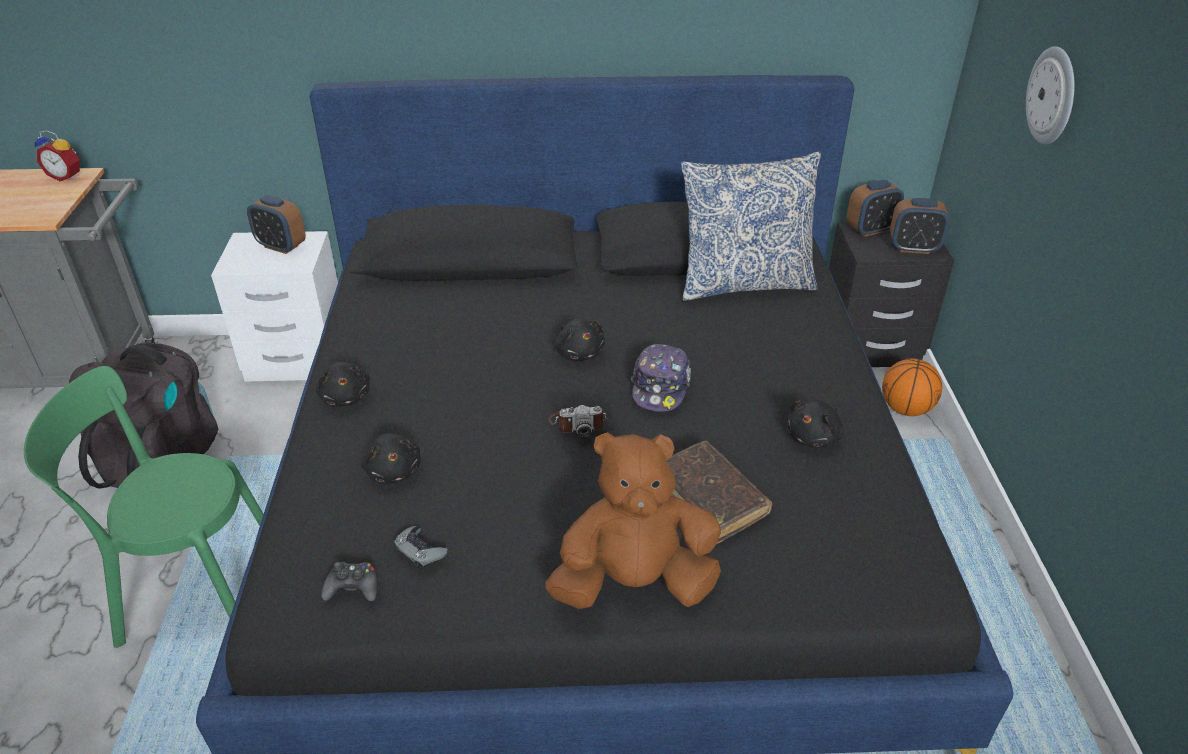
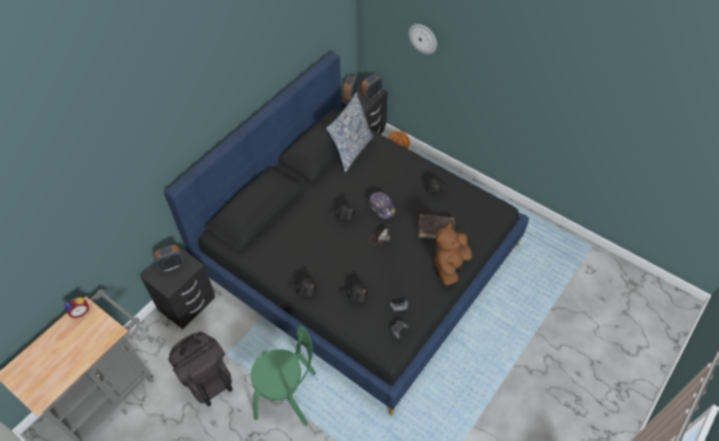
camera: 50 degrees left, 15 degrees up
(191, 589) = (289, 396): green chair -> green chair turned 120 degrees counterclockwise
(298, 359) = (187, 303): white nightstand -> black nightstand

